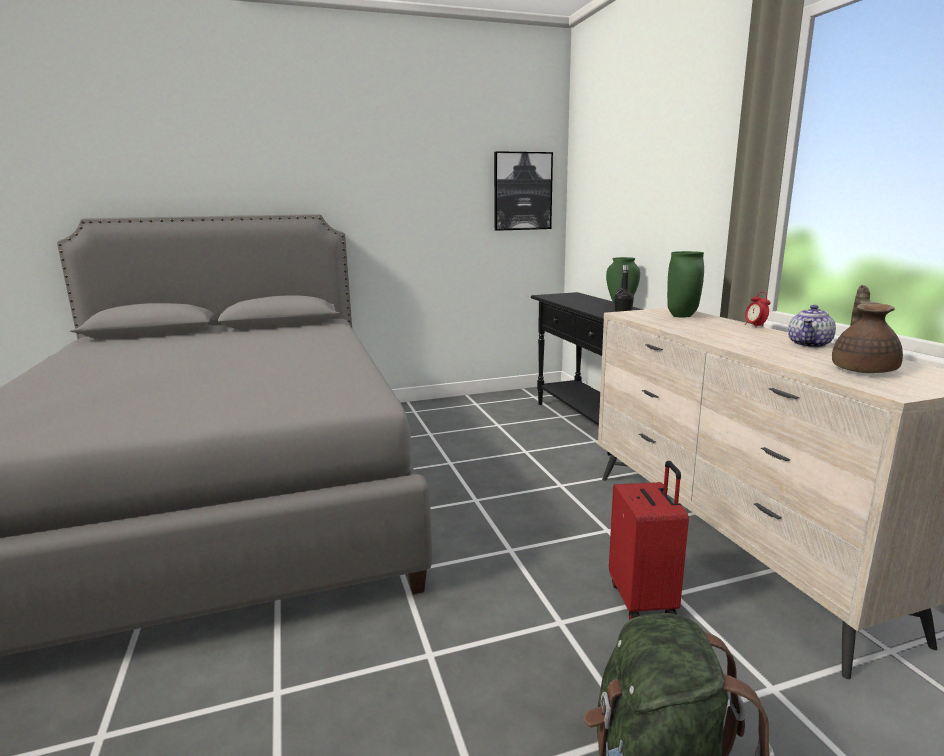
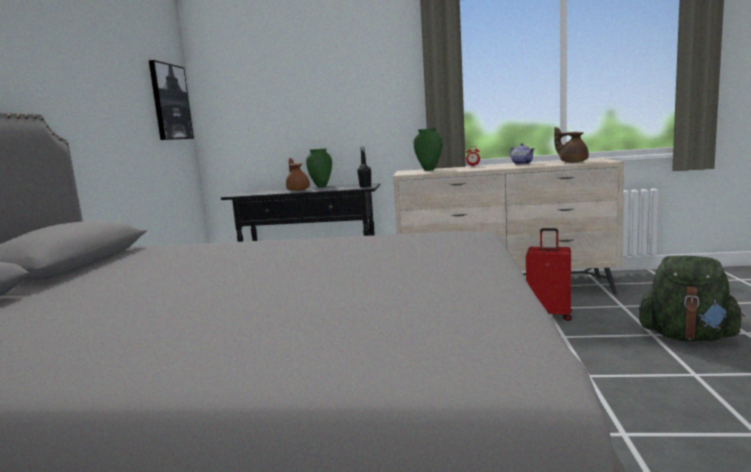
camera: 65 degrees left, 5 degrees down
(586, 304) = (298, 190): none -> brown teapot

